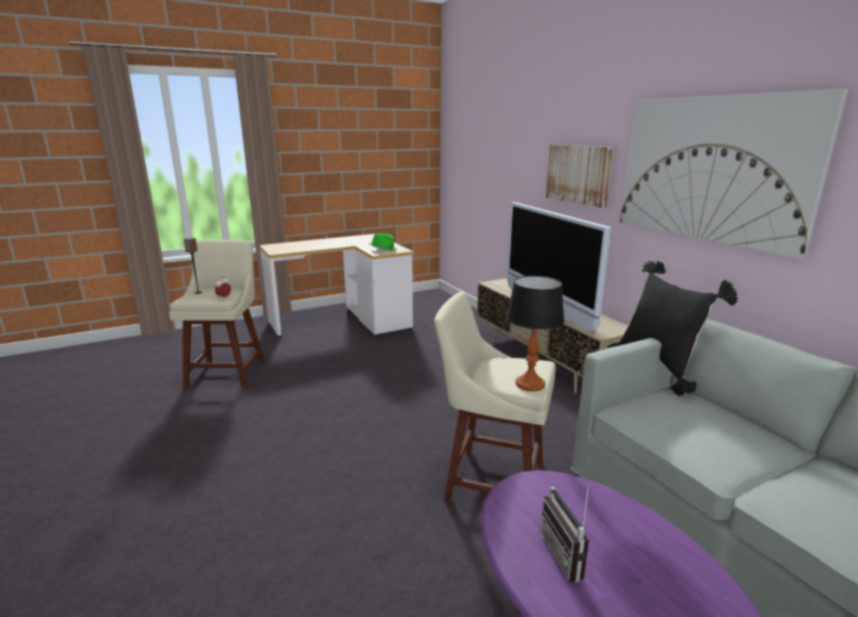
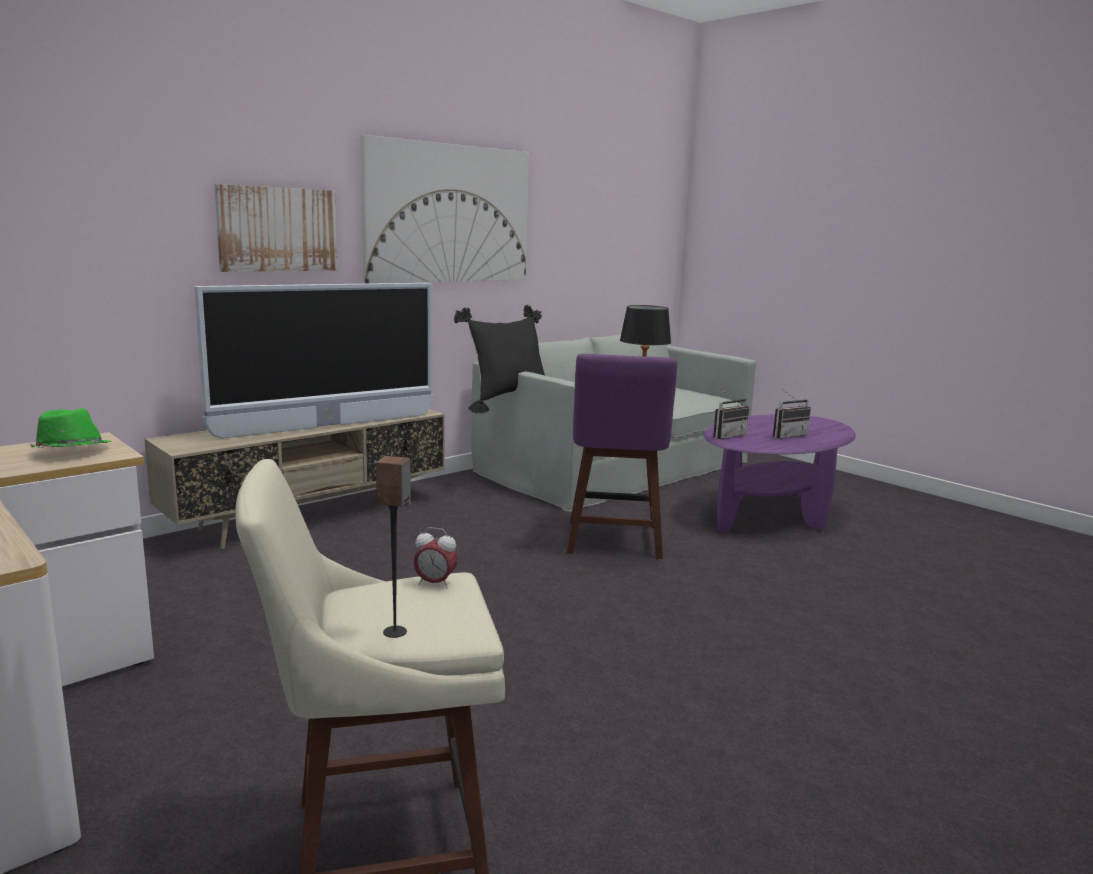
camera: 105 degrees left, 5 degrees down
(490, 480) = (613, 541): beige stool -> purple stool
(555, 486) = (726, 436): none -> radio

